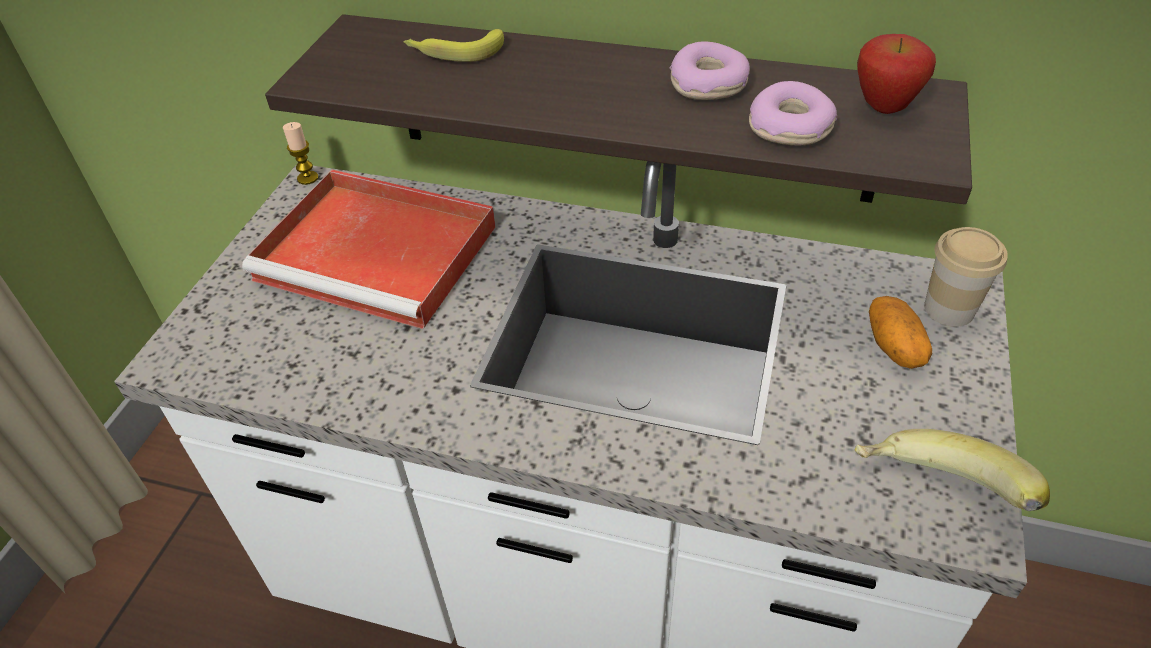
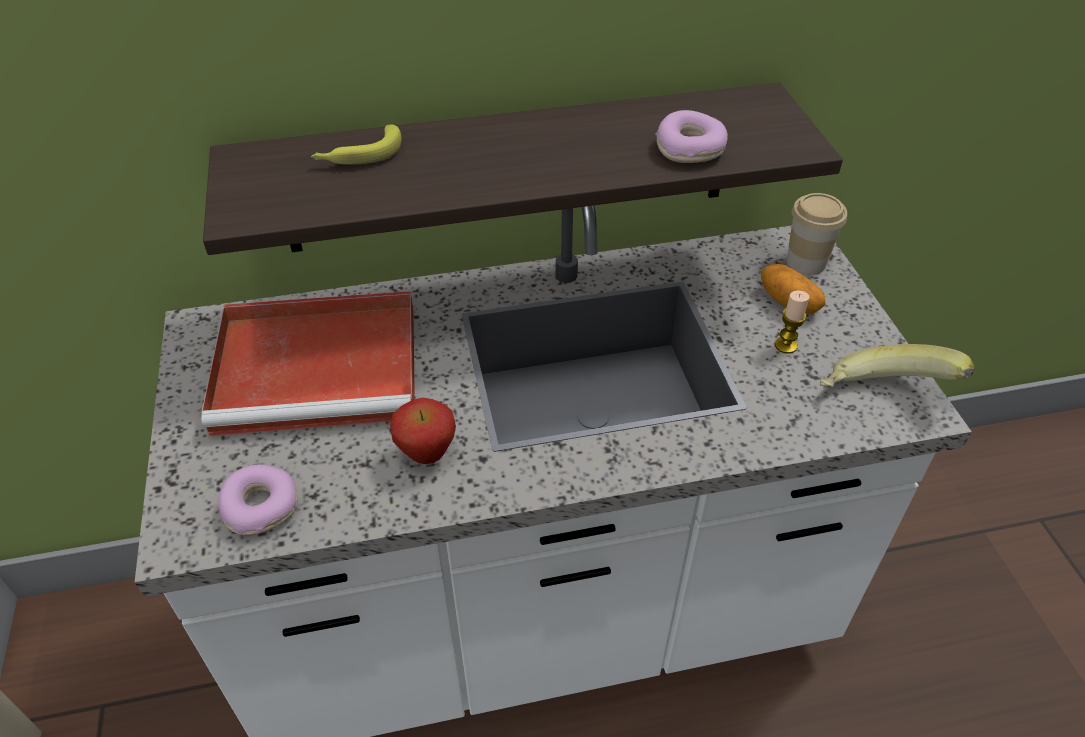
camera: 30 degrees left, 0 degrees up
(307, 178) = (190, 322): candle -> candle (785, 345)
(708, 84) = (600, 130): donut -> donut (261, 506)
(884, 109) = (742, 117): apple -> apple (427, 455)

